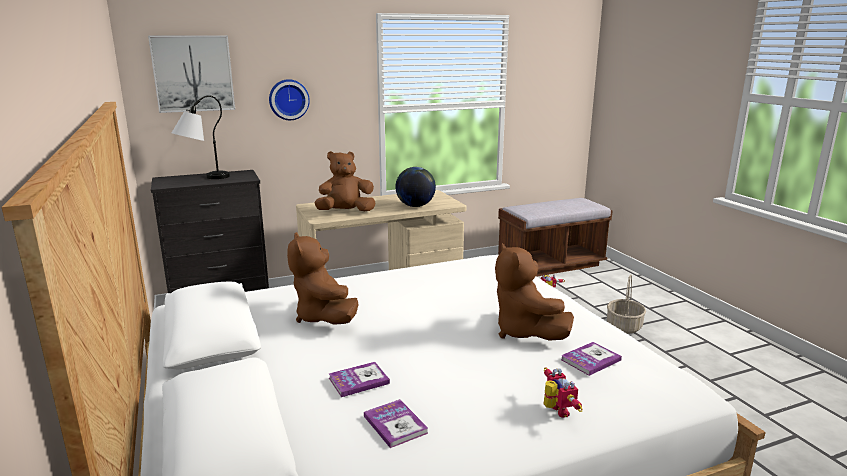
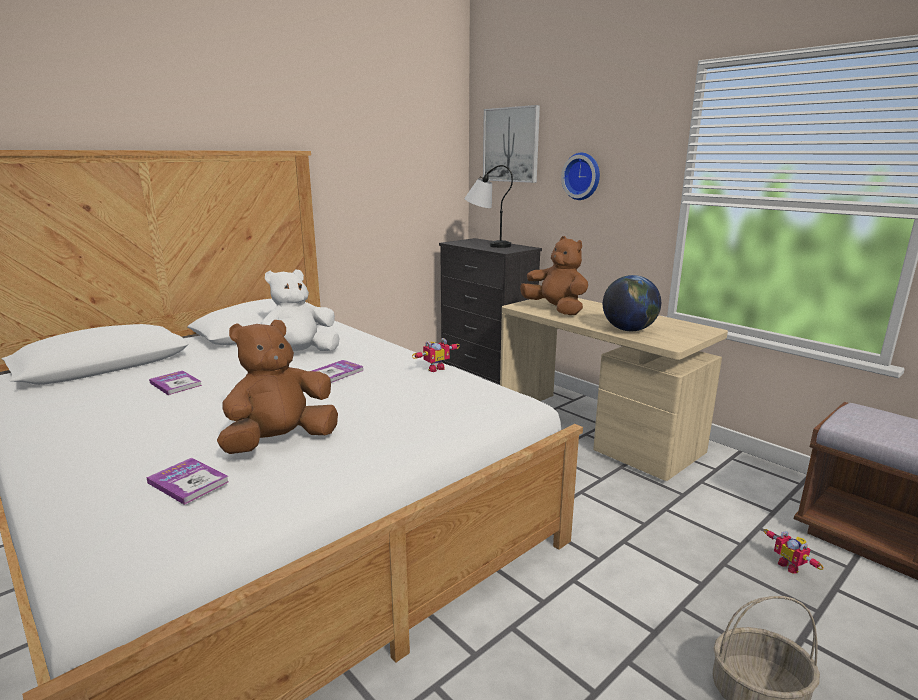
camera: 70 degrees right, 0 degrees up
(324, 317) = (299, 355): brown plush toy -> white plush toy
(395, 424) = (98, 407): book -> book (337, 372)
(556, 411) = (85, 473): toy robot -> toy robot (434, 368)

